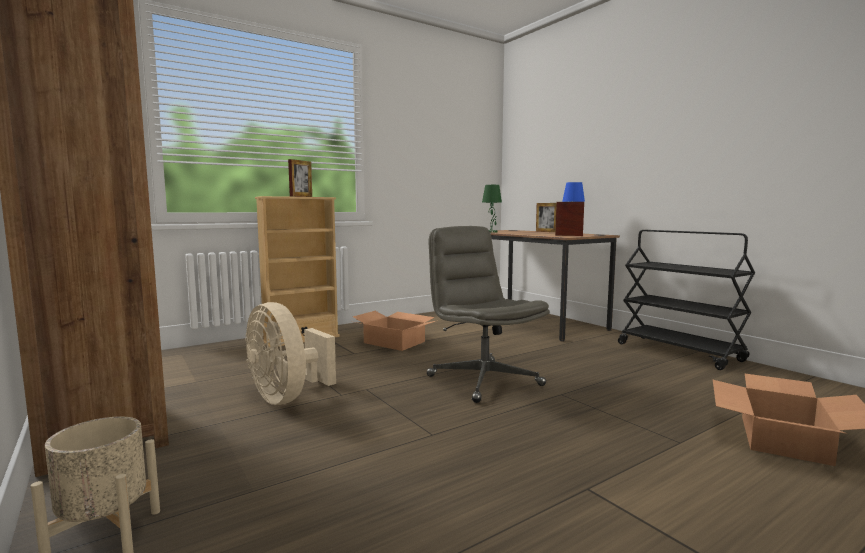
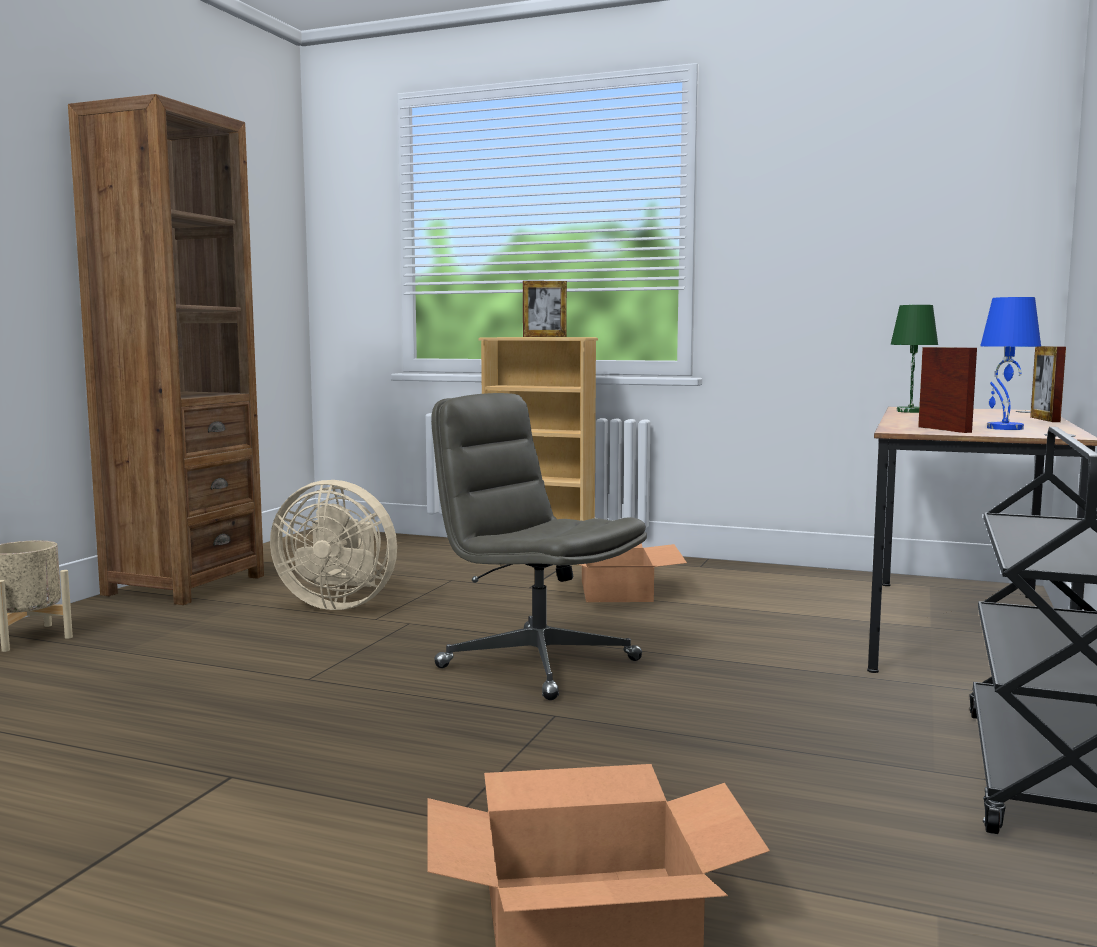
camera: 55 degrees right, 0 degrees up
(287, 397) = (338, 604): beige fan -> beige fan turned 90 degrees counterclockwise
(483, 380) = (536, 663): grey office chair -> grey office chair turned 75 degrees counterclockwise

